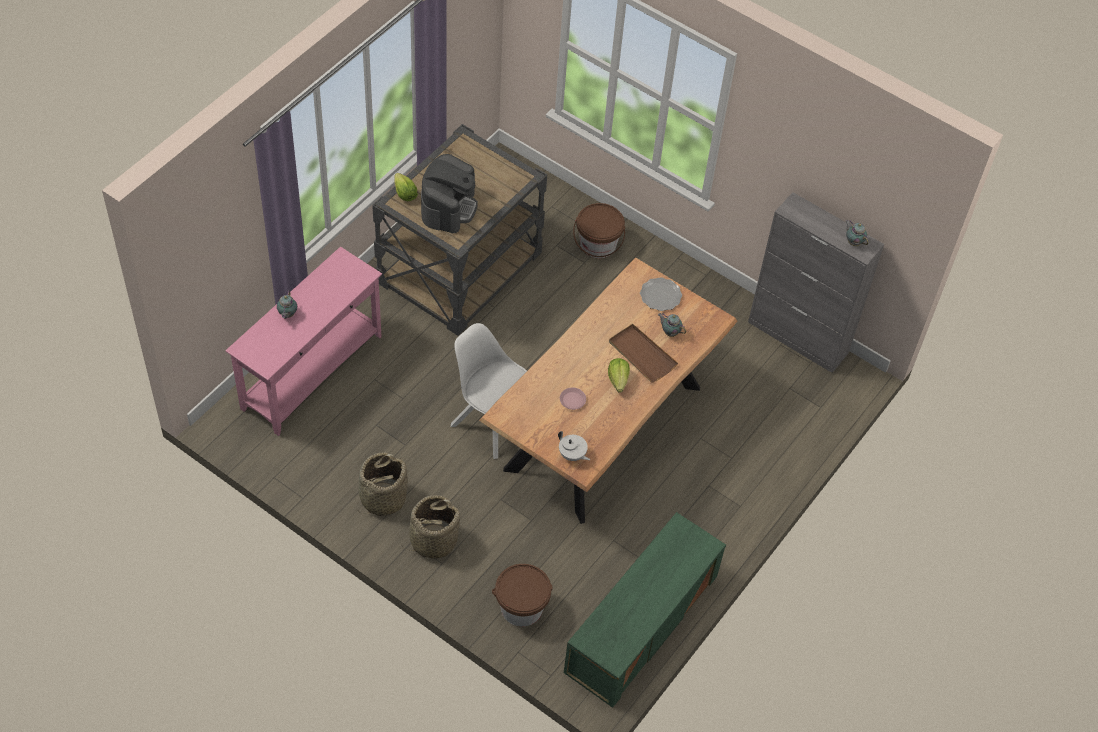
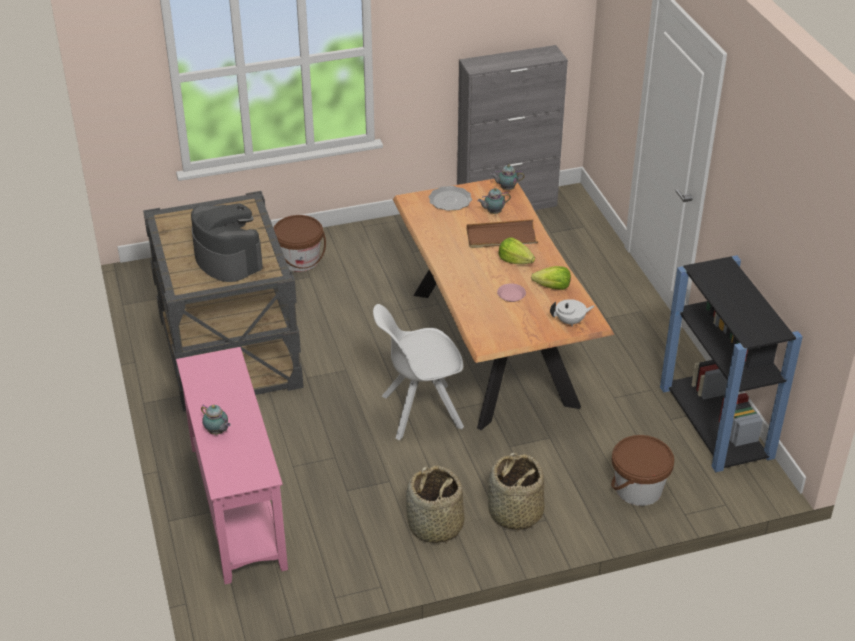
camera: 50 degrees left, 15 degrees down
(404, 194) = (179, 278): lettuce -> lettuce (552, 287)
(642, 625) = (715, 422): green bench -> black bookcase
(853, 242) = (539, 55): teapot -> teapot (506, 189)

